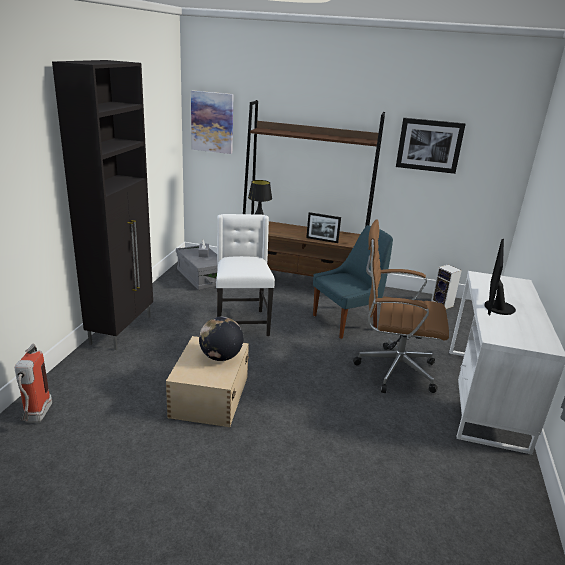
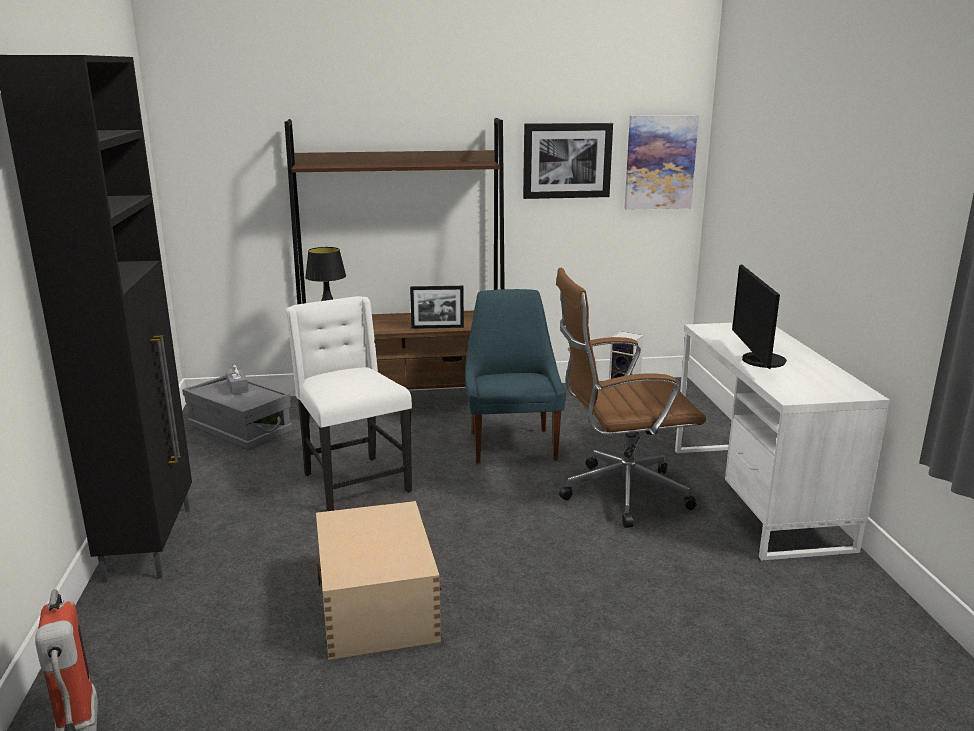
camera: 20 degrees left, 5 degrees down
(212, 122) = (212, 164): picture -> picture (660, 162)
(220, 357) = (387, 531): globe -> none
(346, 322) = (512, 444): blue chair -> blue chair turned 45 degrees counterclockwise

